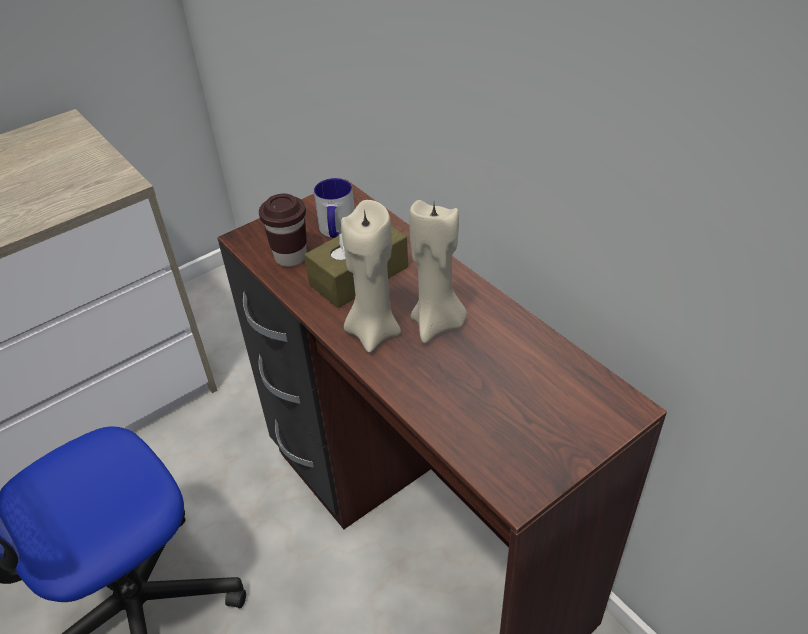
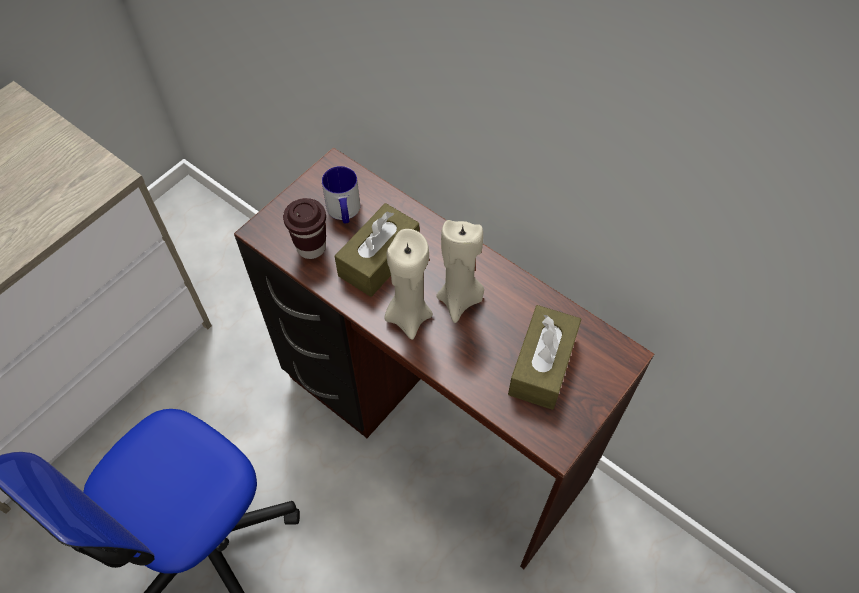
camera: 15 degrees left, 15 degrees up
(518, 402) = (542, 365): none -> brown tissue box

